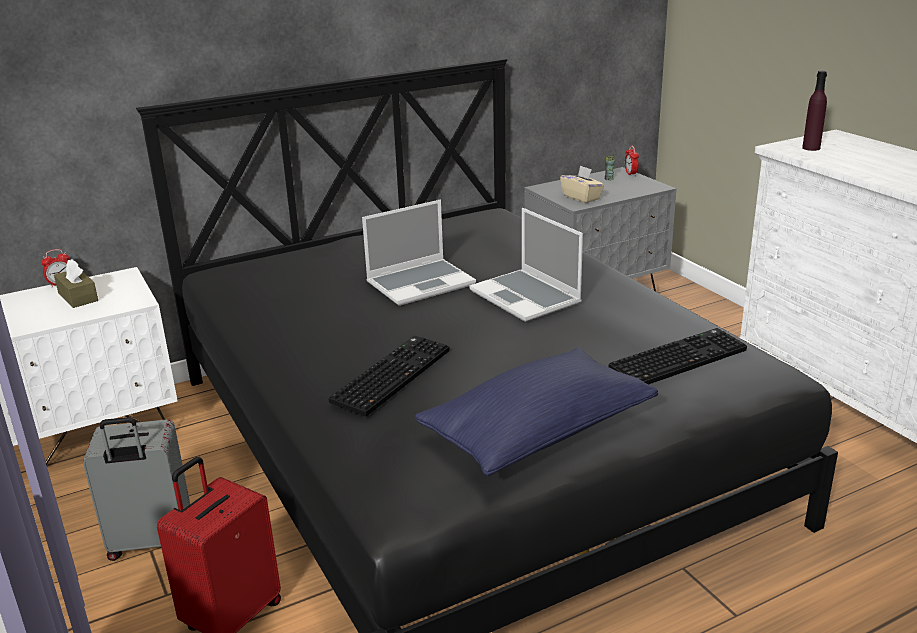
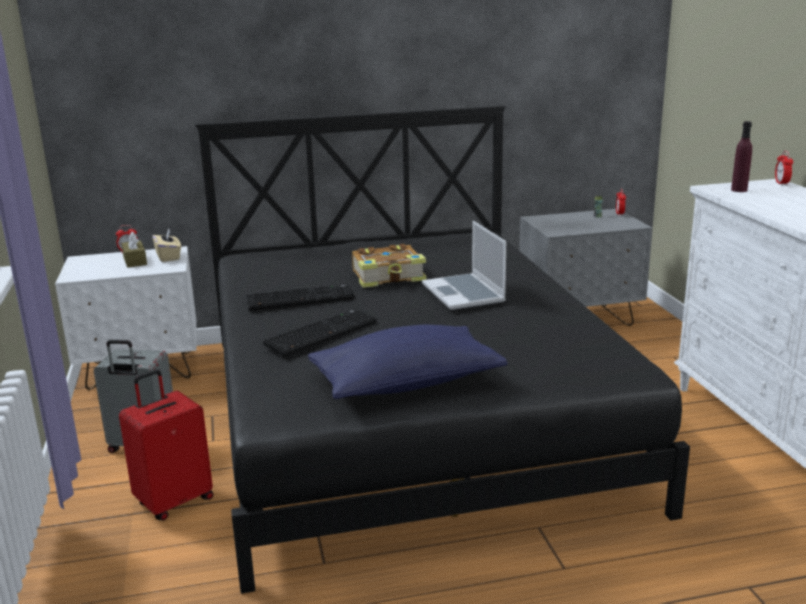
camera: 15 degrees right, 5 degrees down
(421, 283) = (389, 277): laptop -> book
(581, 197) = (563, 228): beige tissue box -> beige tissue box (168, 257)
(678, 358) = (558, 348): keyboard -> keyboard (301, 298)
(845, 136) = (781, 184): none -> alarm clock

